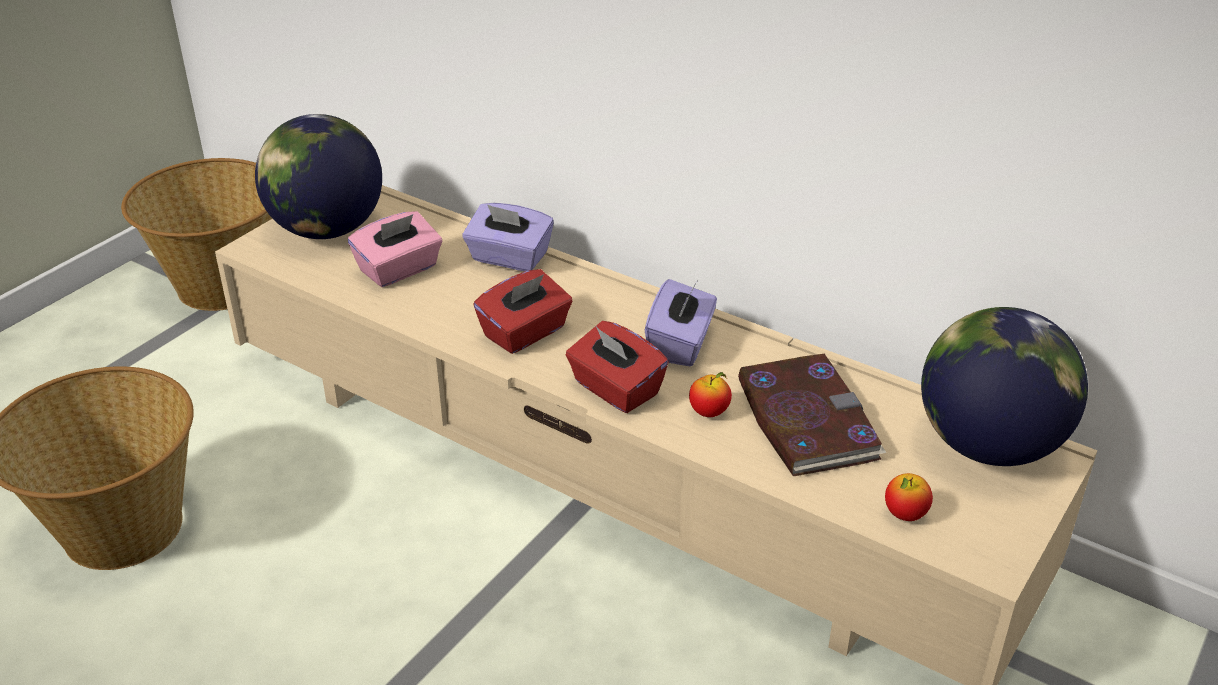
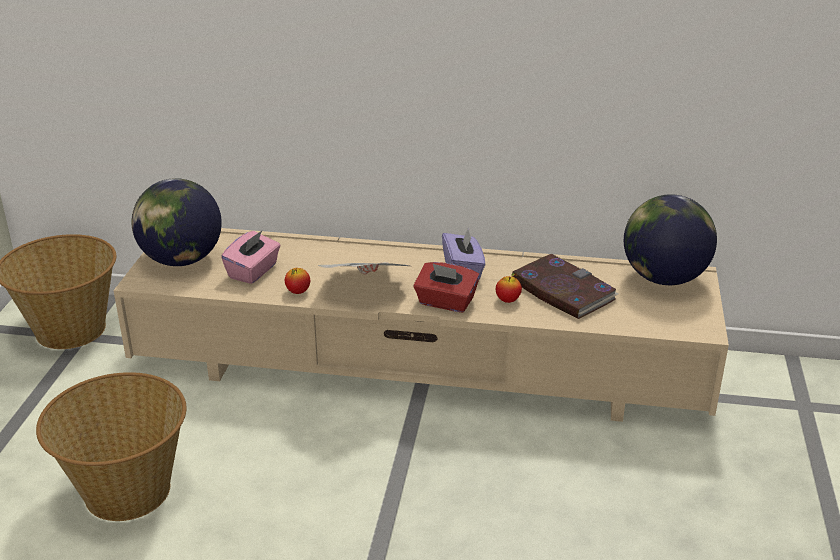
camera: 25 degrees left, 5 degrees down
(509, 258) = (320, 249): purple tissue box -> none
(525, 333) = (366, 287): red tissue box -> newspaper
(905, 514) = (647, 321): apple -> apple (298, 292)

